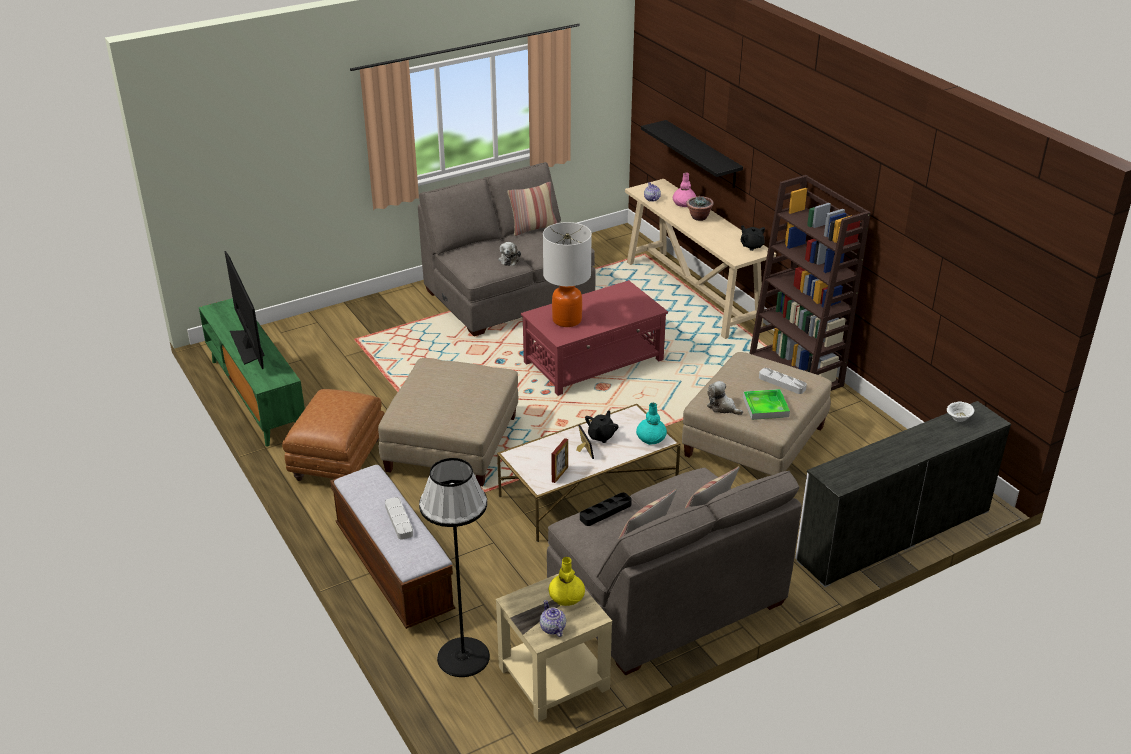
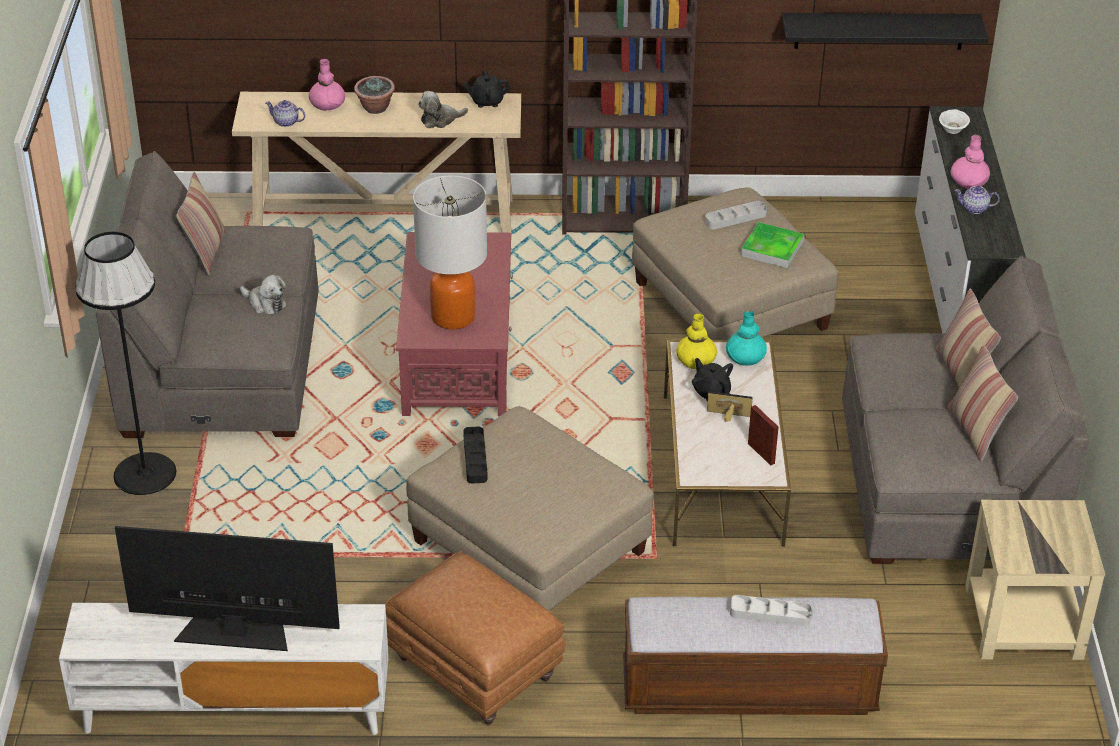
camera: 60 degrees left, 5 degrees up
(255, 396) = (233, 709): green tv stand -> white tv stand
(463, 656) = (946, 682): black floor lamp -> black floor lamp (144, 473)
(552, 628) = (1072, 547): teapot -> teapot (975, 209)
(566, 597) = (1027, 518): yellow vase -> yellow vase (695, 360)
(605, 511) = (897, 434): black tray -> black tray (475, 458)
(702, 154) = (324, 25): black shelf -> black shelf (879, 30)
(722, 407) = (745, 278): plush toy -> plush toy (440, 120)
(903, 444) = (969, 181): none -> pink vase

